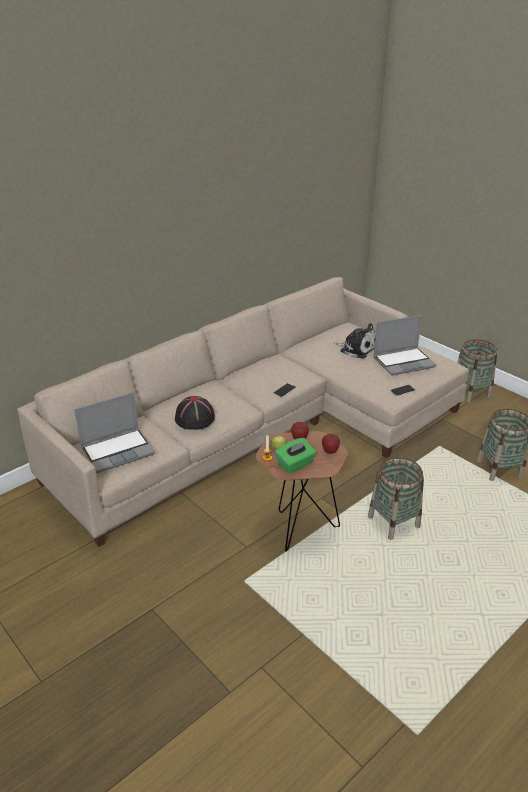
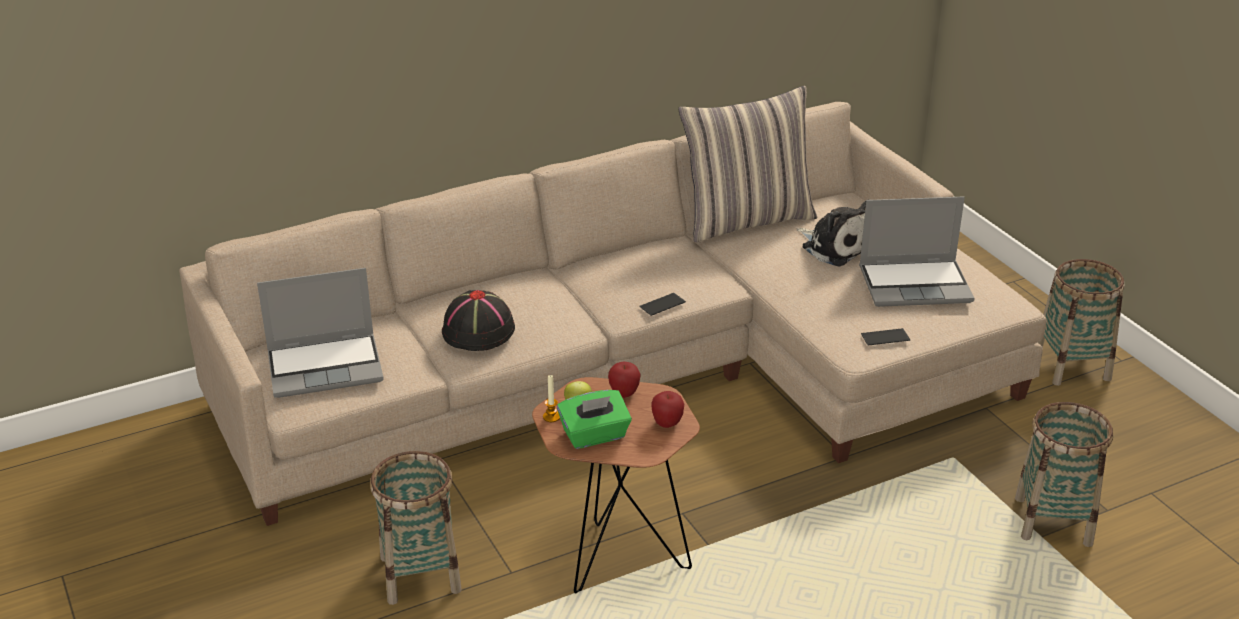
camera: 15 degrees right, 0 degrees up
(306, 341) = (747, 219): none -> pillow
(393, 522) = (795, 580): basket -> basket (420, 574)

